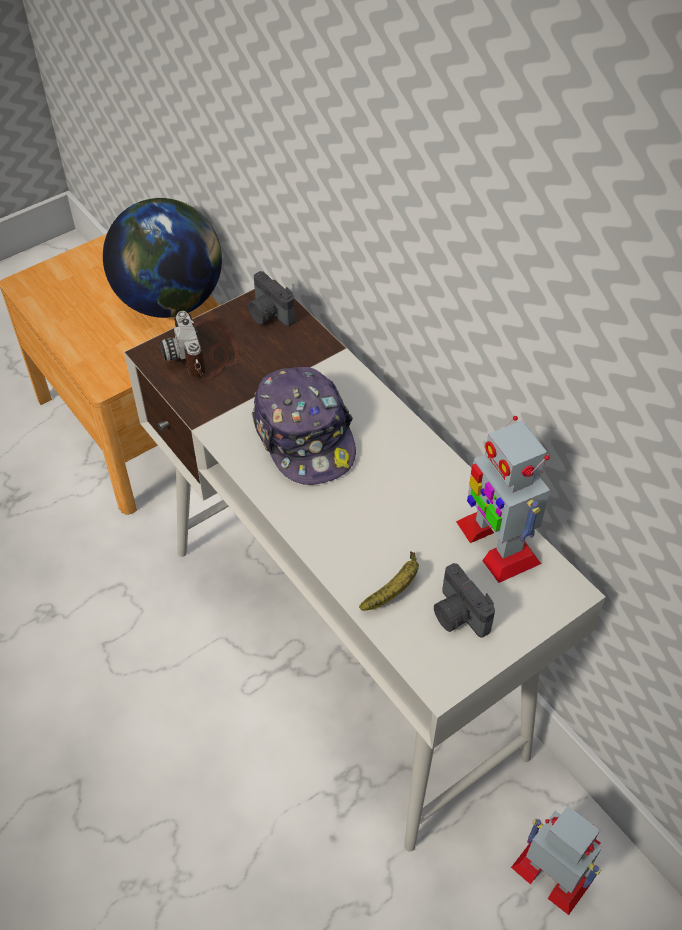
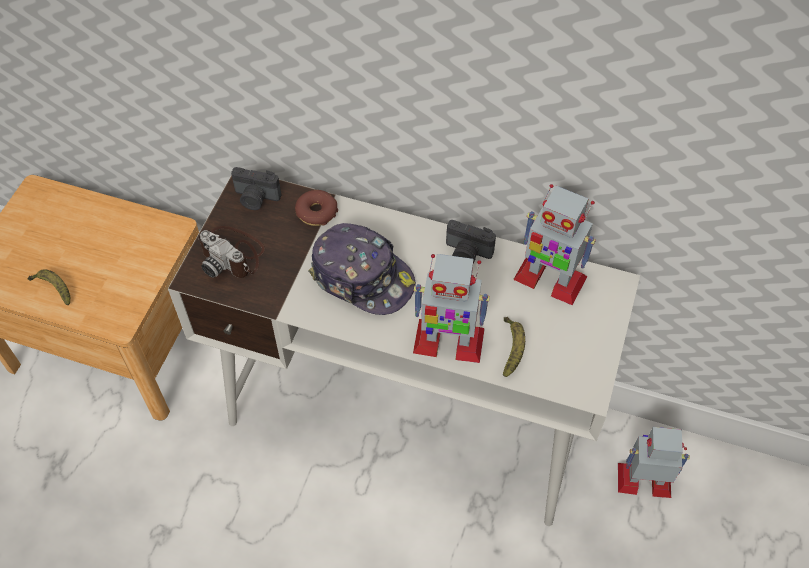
camera: 35 degrees left, 5 degrees up
(76, 325) = (54, 288): none -> banana
(171, 301) = (118, 227): globe -> none
(313, 355) = (316, 212): none -> donut
(335, 542) = (447, 341): none -> toy robot
(457, 615) = (565, 342): camera -> camera (467, 253)

